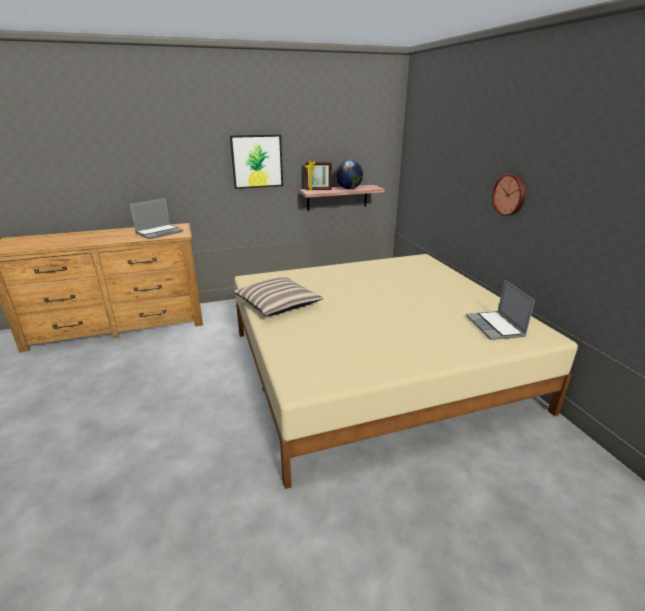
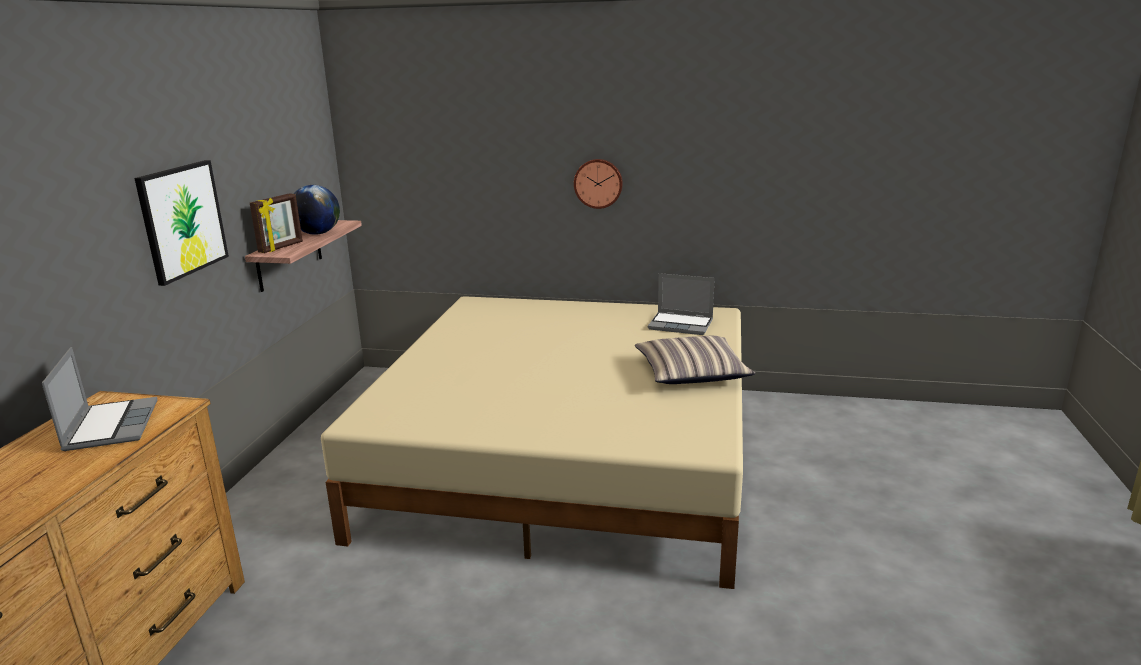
camera: 60 degrees left, 5 degrees down
(278, 304) = (485, 419): pillow -> pillow (692, 372)

